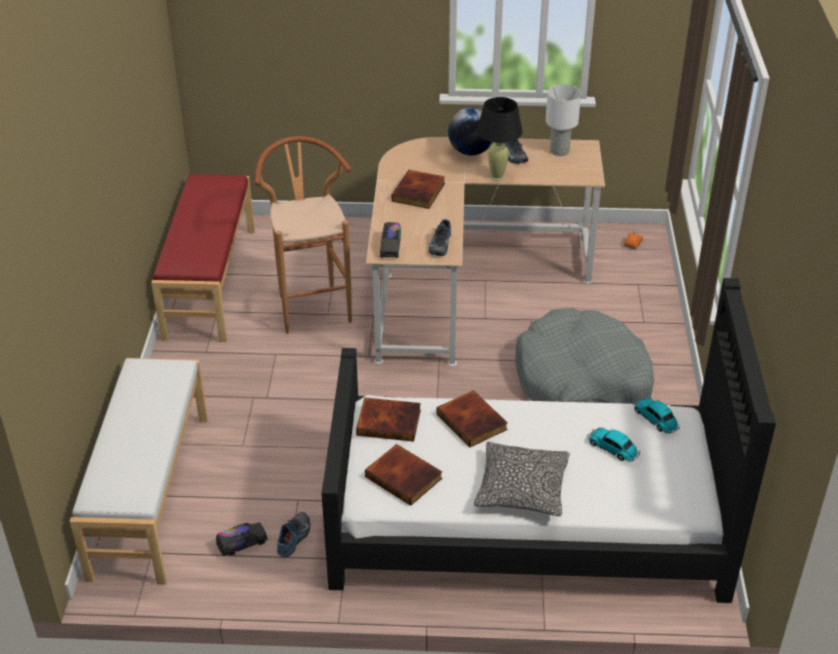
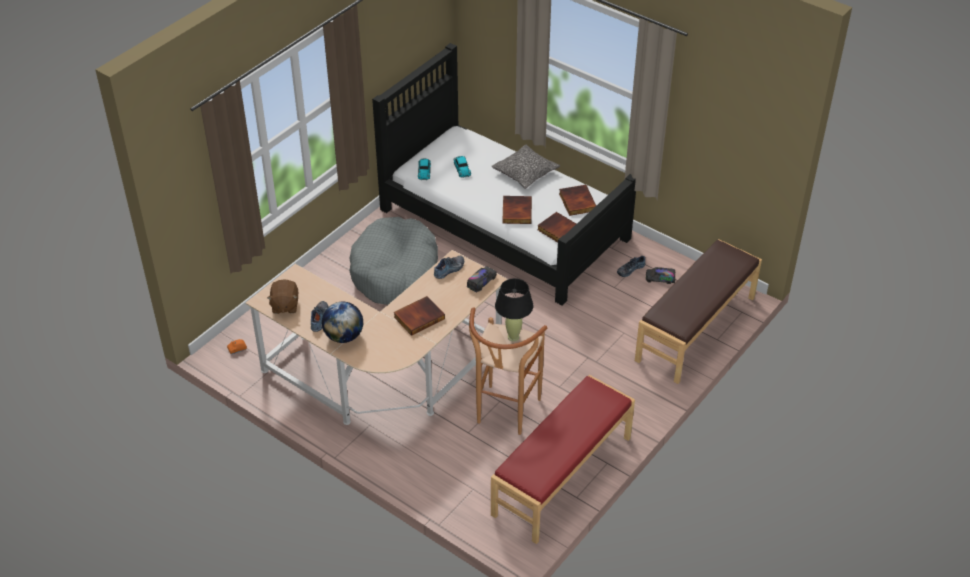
camera: 145 degrees left, 5 degrees up
(149, 494) = (696, 329): white bench -> brown bench
(497, 177) = (353, 304): black table lamp -> black table lamp (513, 337)
(559, 151) = (284, 305): white table lamp -> brown plush toy

